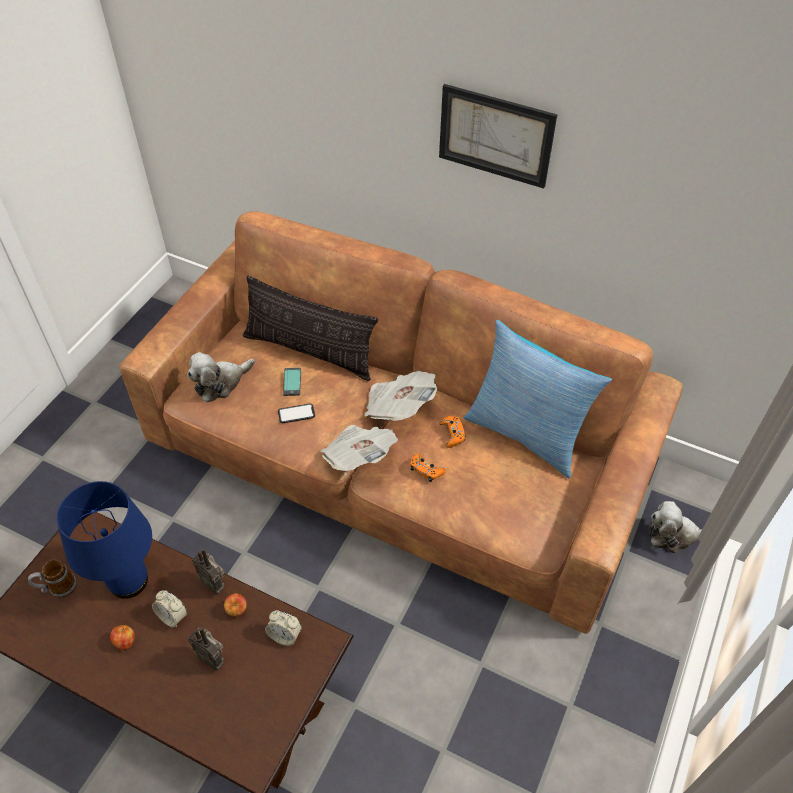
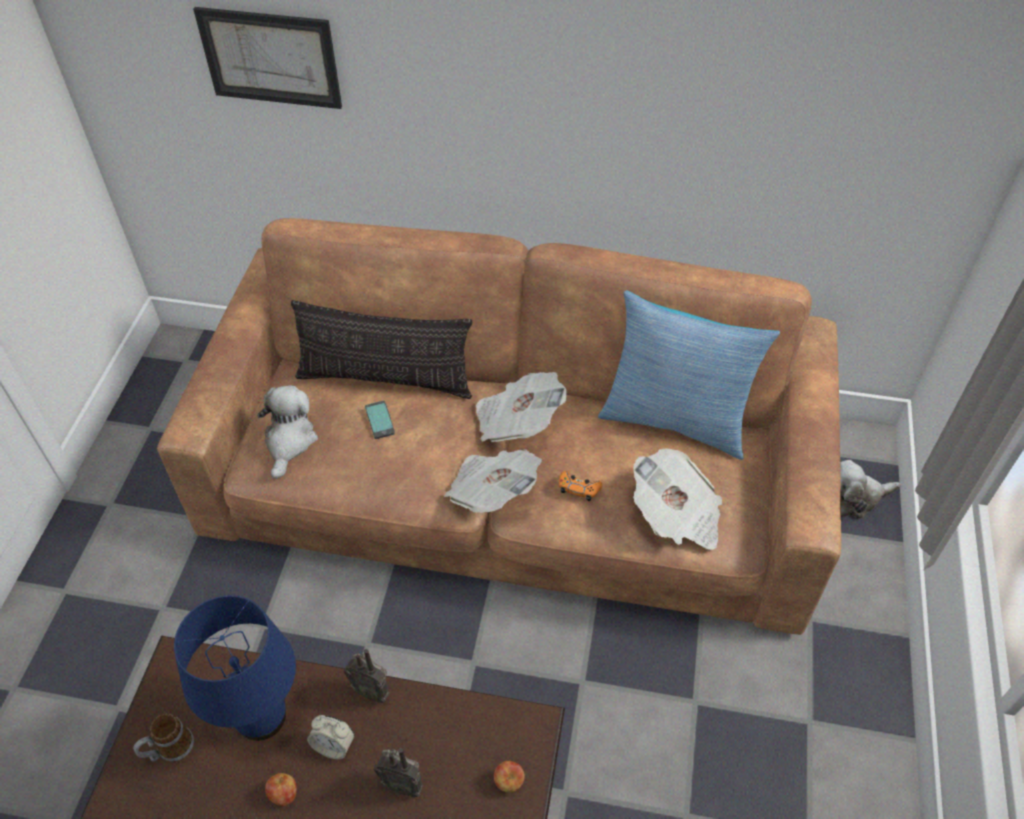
camera: 15 degrees left, 0 degrees up
(221, 383) = (289, 441): plush toy -> plush toy turned 150 degrees clockwise
(236, 610) = (412, 715): apple -> apple (508, 781)
(285, 635) = (483, 730): alarm clock -> none
(296, 414) = (399, 457): phone -> none
(452, 434) = (593, 439): orange game controller -> none
(495, 135) = (588, 69): picture -> picture (270, 57)
(497, 510) = (676, 515): none -> newspaper

